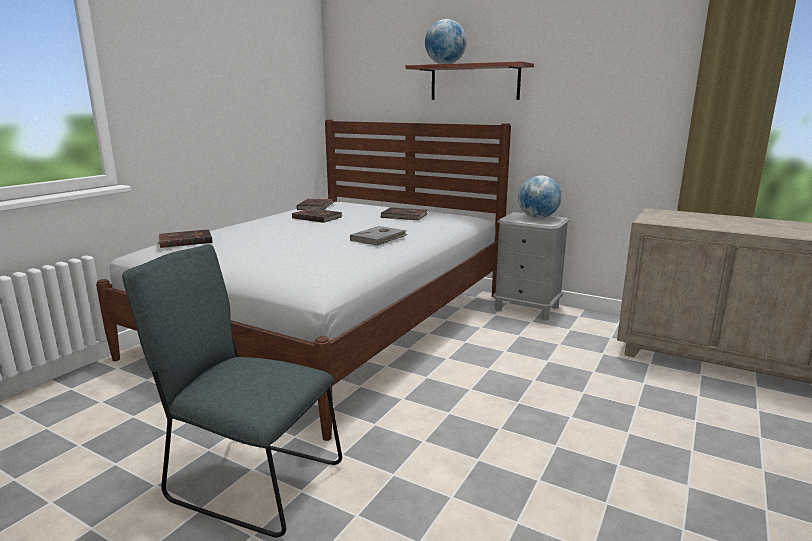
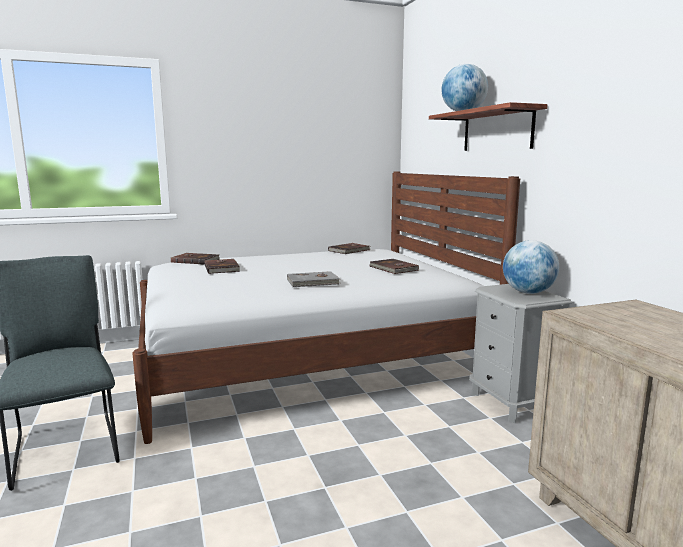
camera: 40 degrees right, 5 degrees down
(317, 217) = (321, 258): brown book -> brown book (222, 268)

